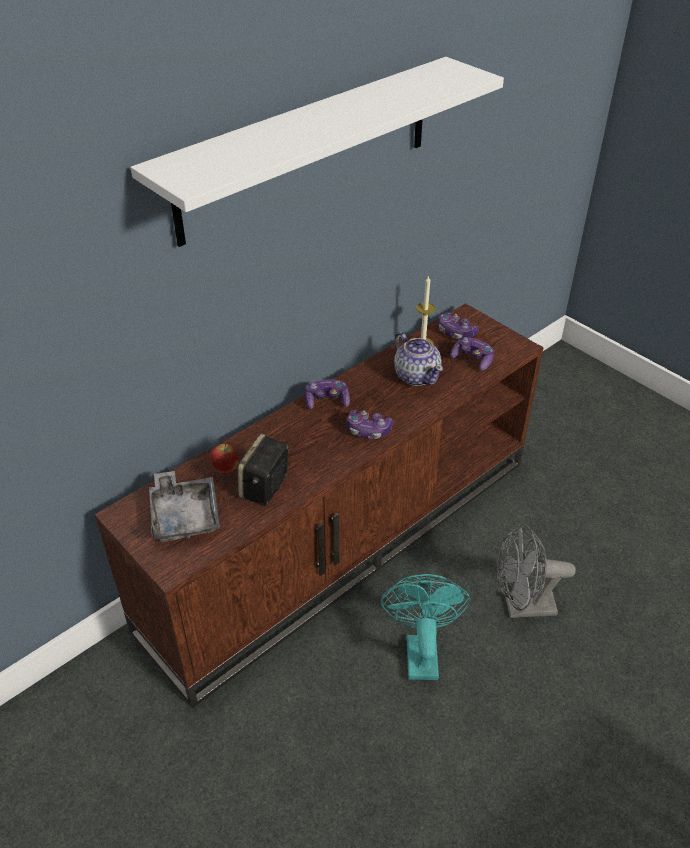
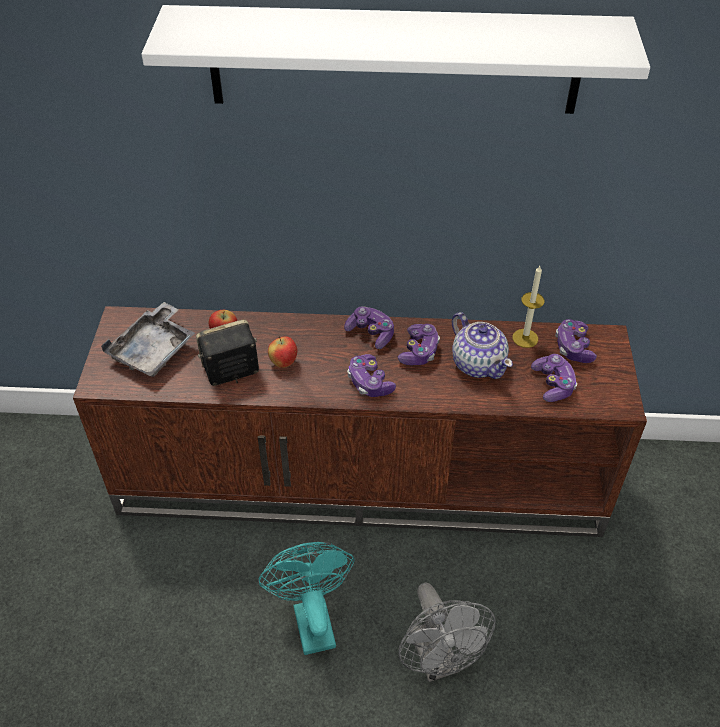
camera: 45 degrees right, 5 degrees up
(294, 457) = (283, 363): none -> apple
(372, 392) = (419, 351): none -> game controller
(416, 375) = (478, 363): teapot -> teapot turned 45 degrees counterclockwise
(420, 650) = (311, 618): turquoise fan -> turquoise fan turned 60 degrees counterclockwise
(521, 607) = (438, 661): grey fan -> grey fan turned 150 degrees counterclockwise

